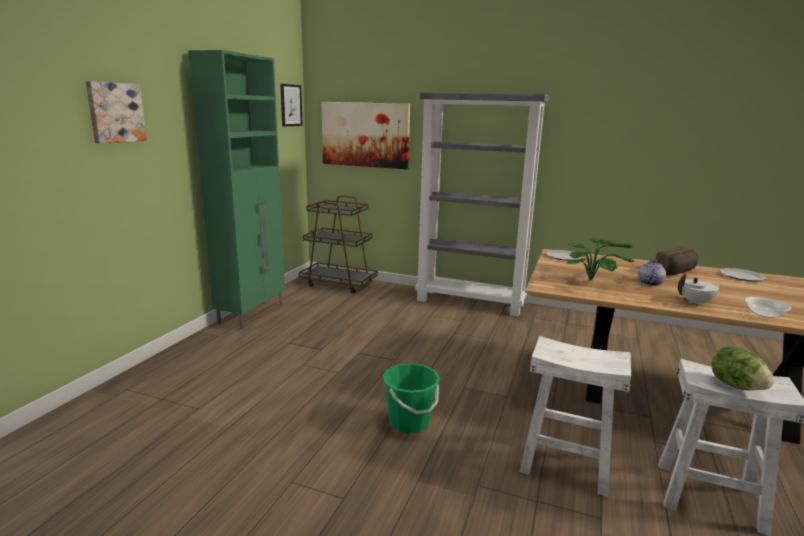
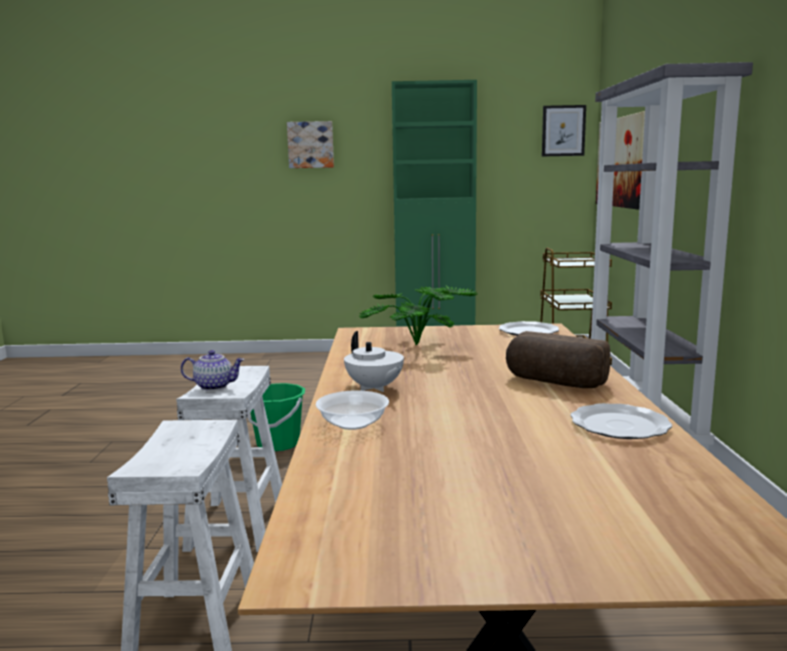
camera: 70 degrees right, 5 degrees down
(649, 283) = (449, 368): teapot -> teapot (215, 386)
(736, 386) = (166, 446): lettuce -> none

